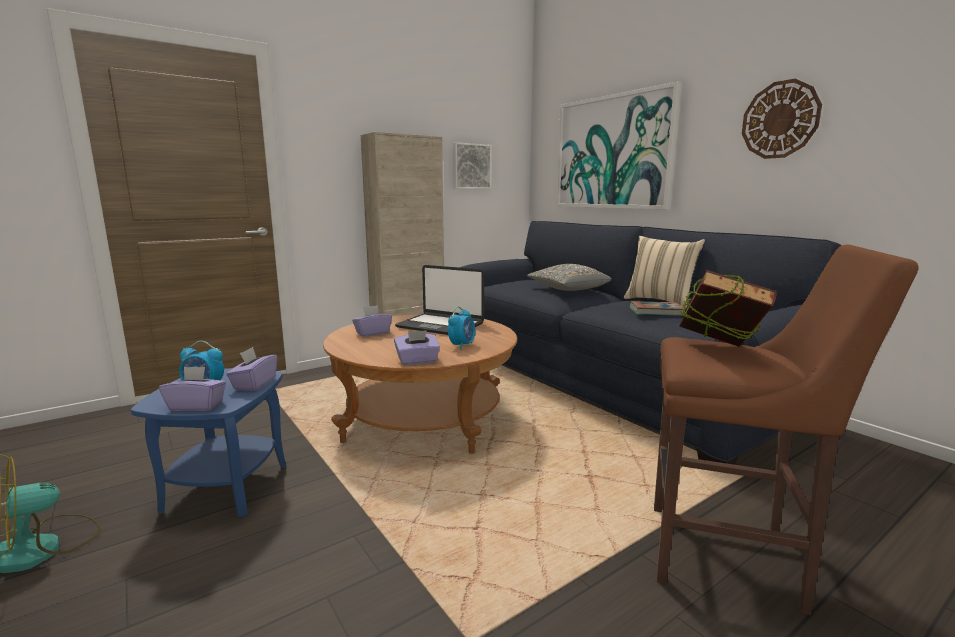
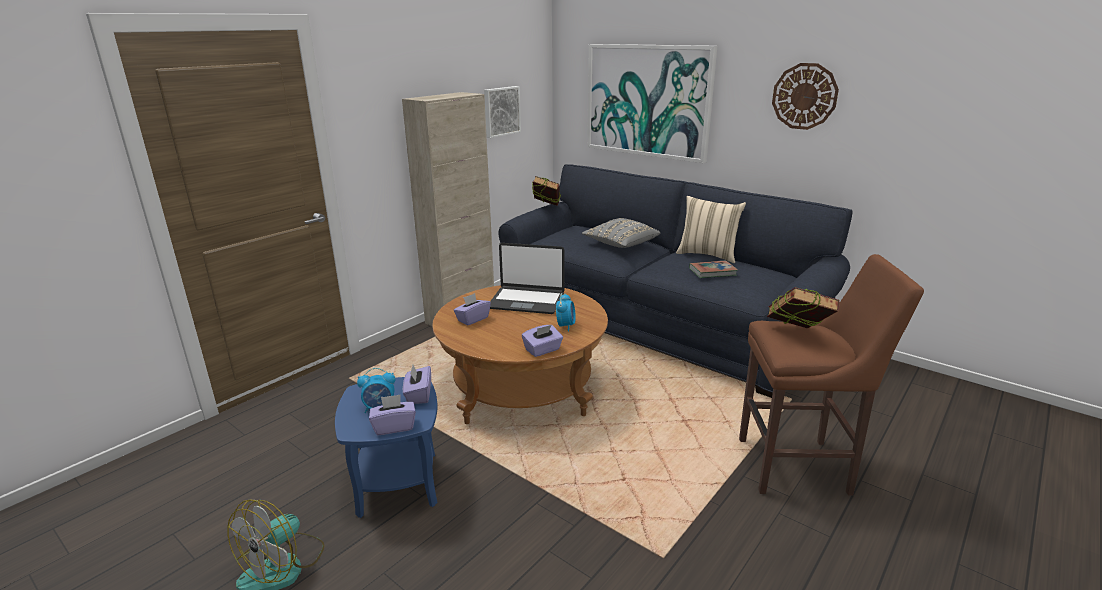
camera: 15 degrees left, 10 degrees up
(507, 260) = (546, 208): none -> book

